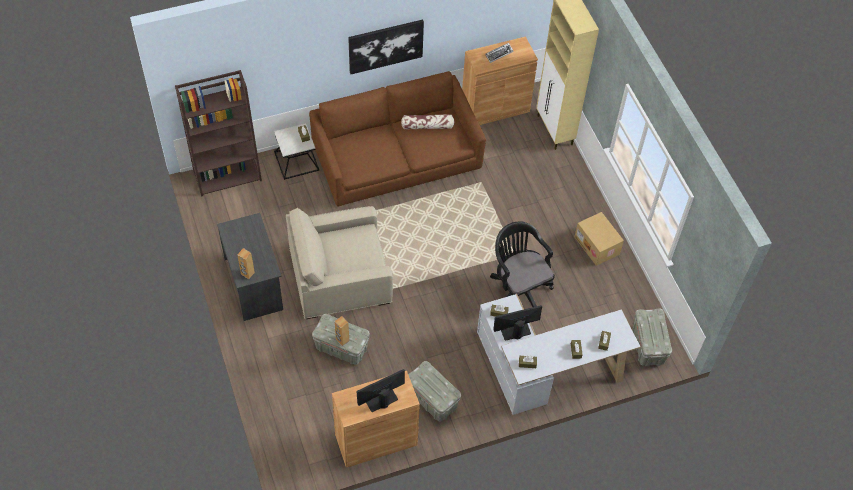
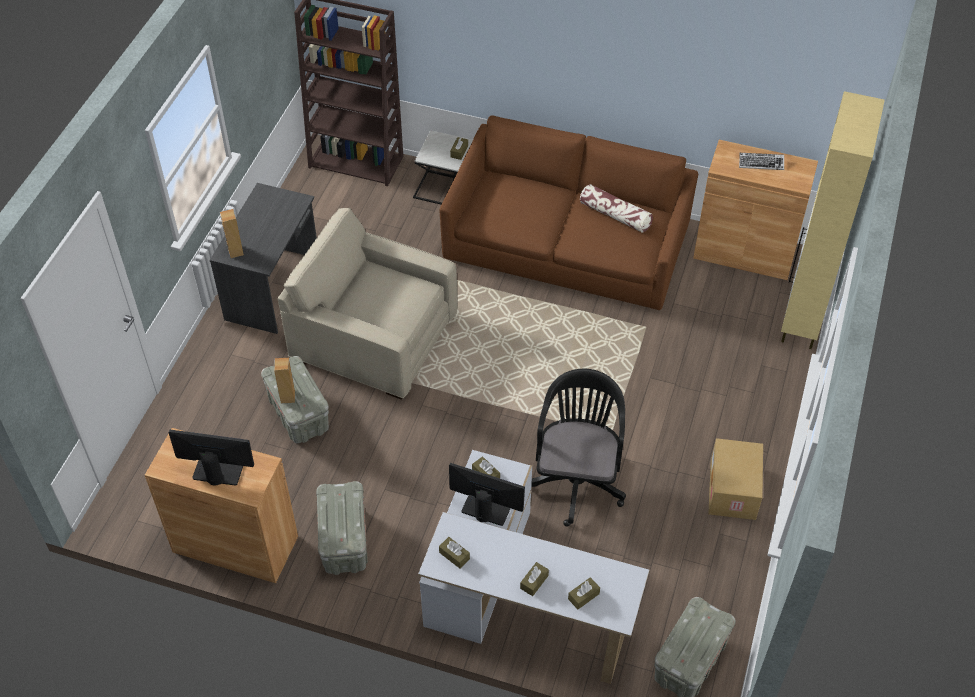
camera: 40 degrees right, 5 degrees down
(385, 46) = (601, 73): picture -> none

